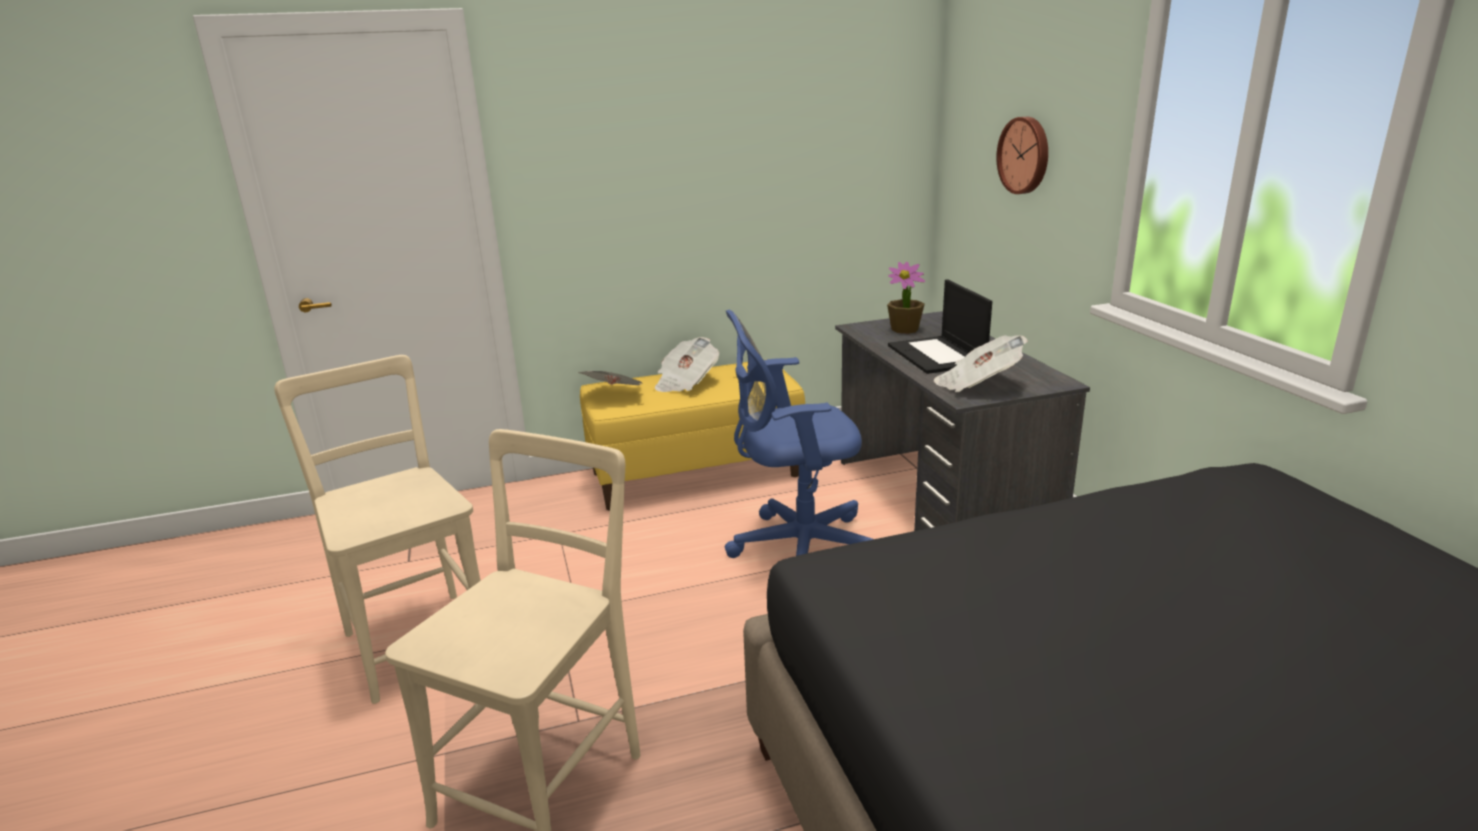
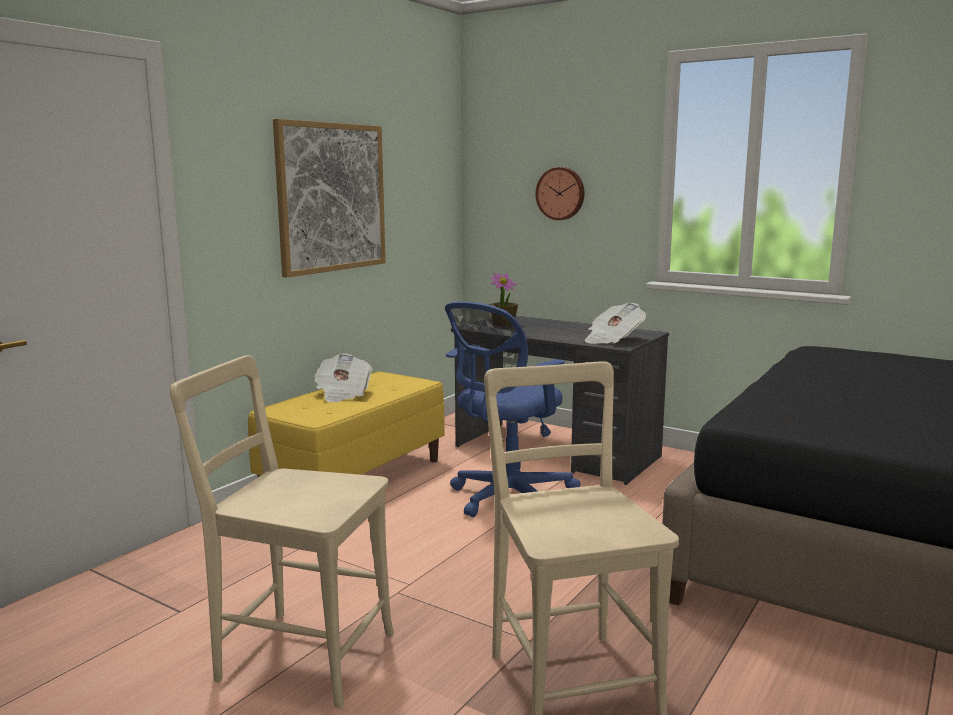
camera: 40 degrees left, 10 degrees down
(615, 395) = (298, 411): newspaper -> none
(702, 159) = (331, 197): none -> picture
(937, 355) = (556, 332): laptop -> none

